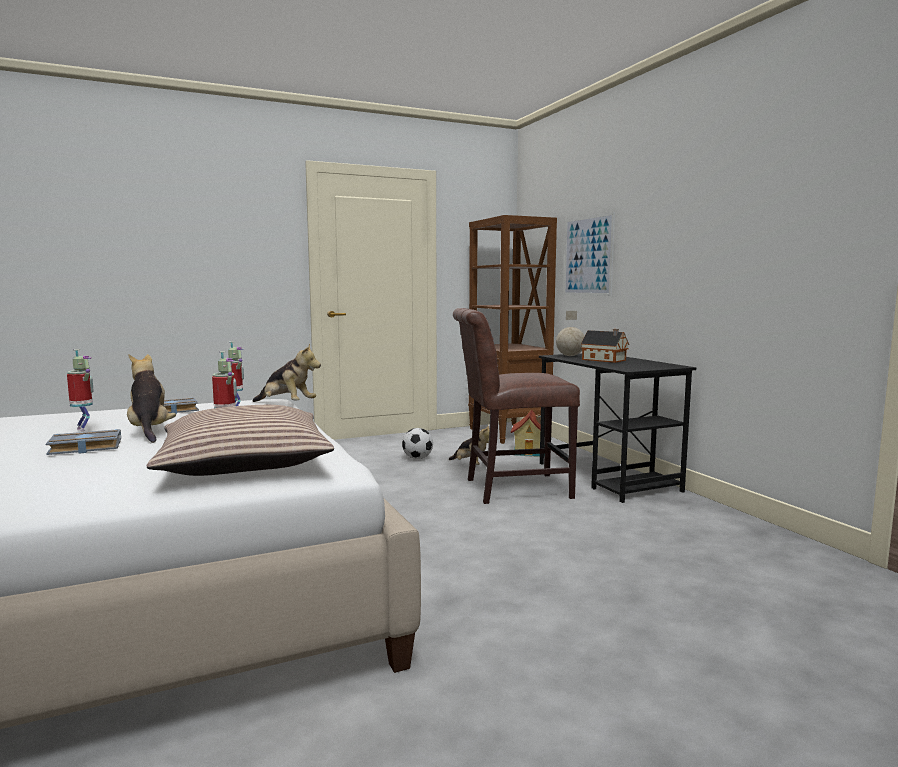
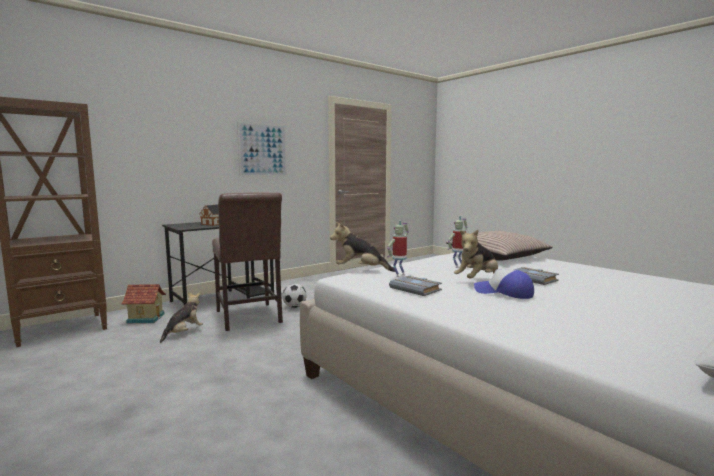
camera: 105 degrees left, 0 degrees up
(84, 429) = (504, 293): toy robot -> cap
(286, 405) = (361, 270): plush toy -> plush toy turned 90 degrees counterclockwise
(417, 458) = (147, 356): football -> football (294, 307)
(570, 356) = (188, 226): globe -> none
(588, 256) = (132, 150): picture -> picture (262, 150)

